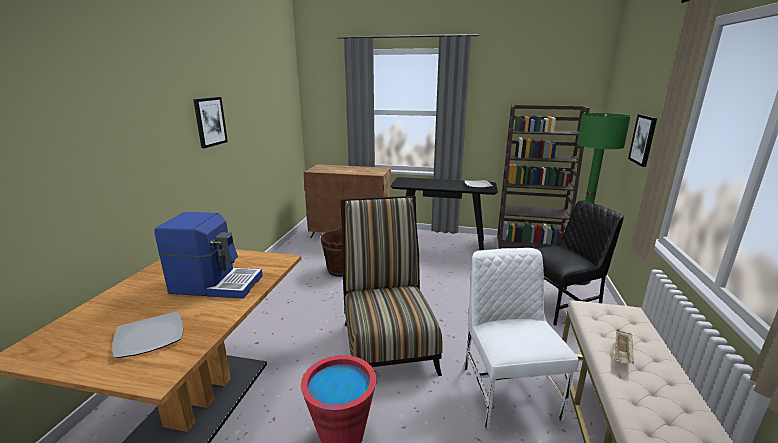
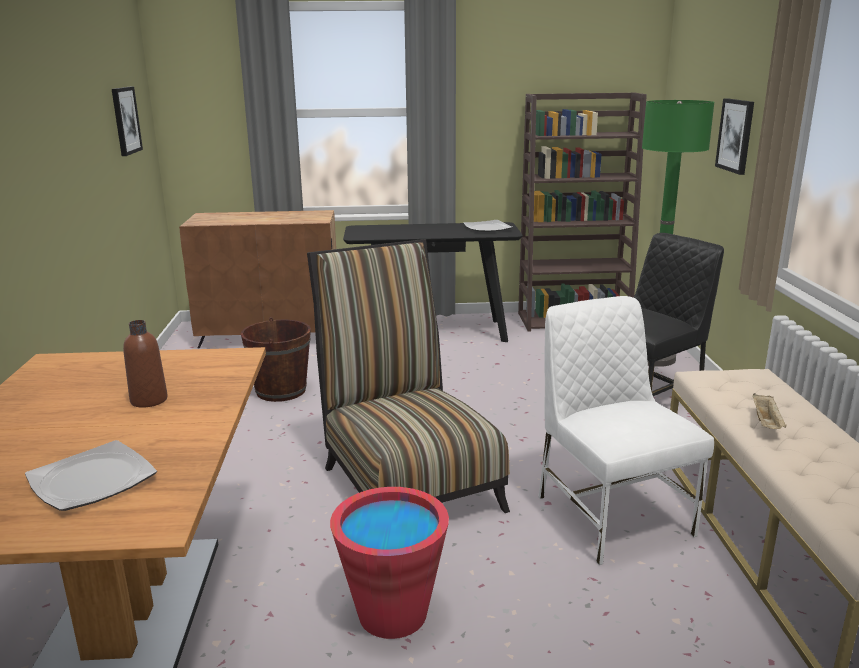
camera: 15 degrees left, 0 degrees up
(210, 122) = (34, 132): picture -> picture (125, 120)
(216, 284) = (149, 400): coffee machine -> brown bottle

